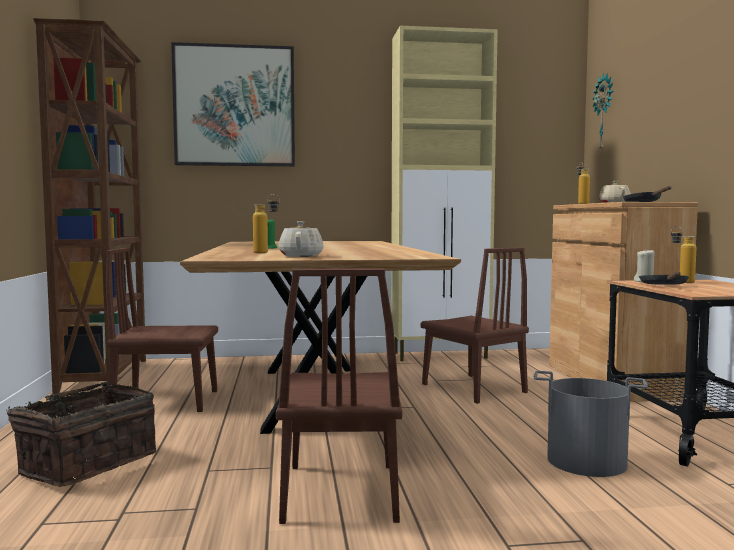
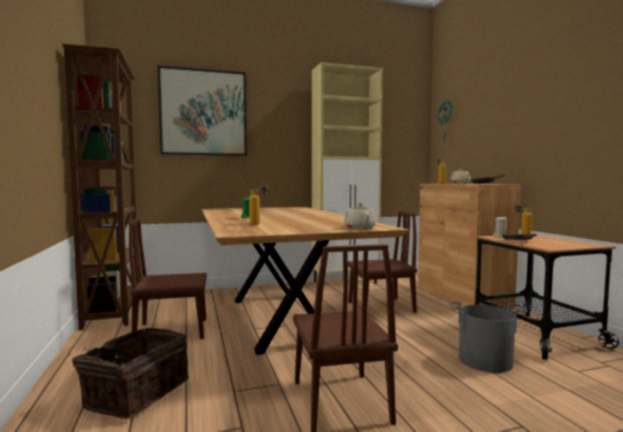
camera: 10 degrees left, 0 degrees up
(301, 256) = (293, 228): beige teapot -> beige teapot (359, 228)
(473, 388) = (380, 307): brown chair -> brown chair turned 60 degrees counterclockwise

